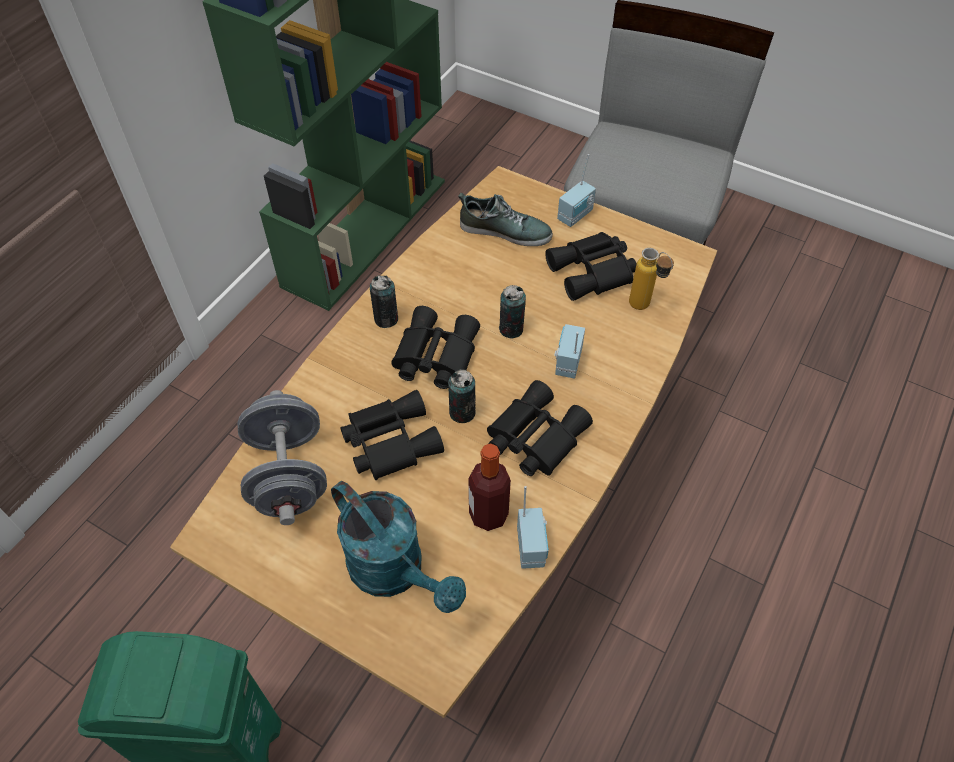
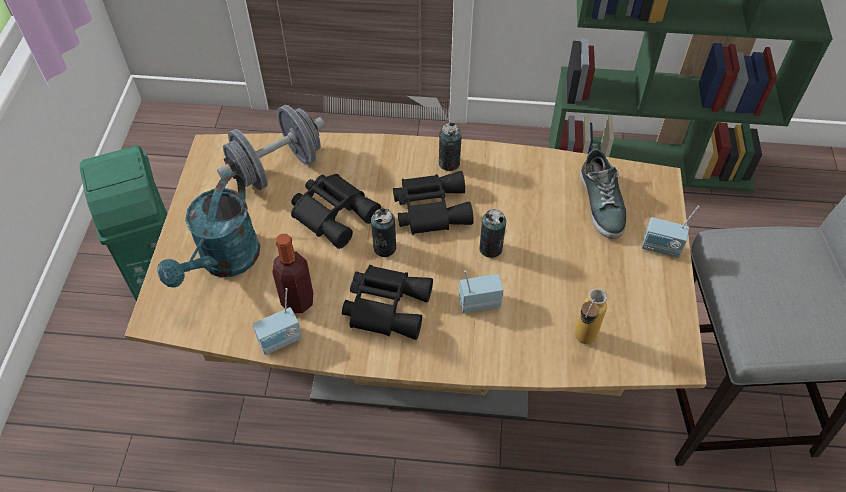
camera: 65 degrees right, 0 degrees up
(593, 272) = (598, 286): black binoculars -> none

